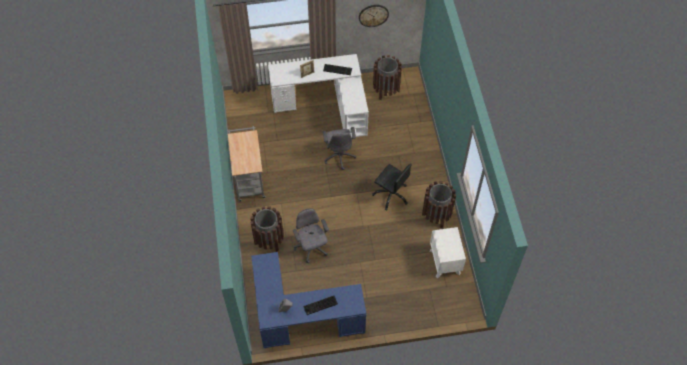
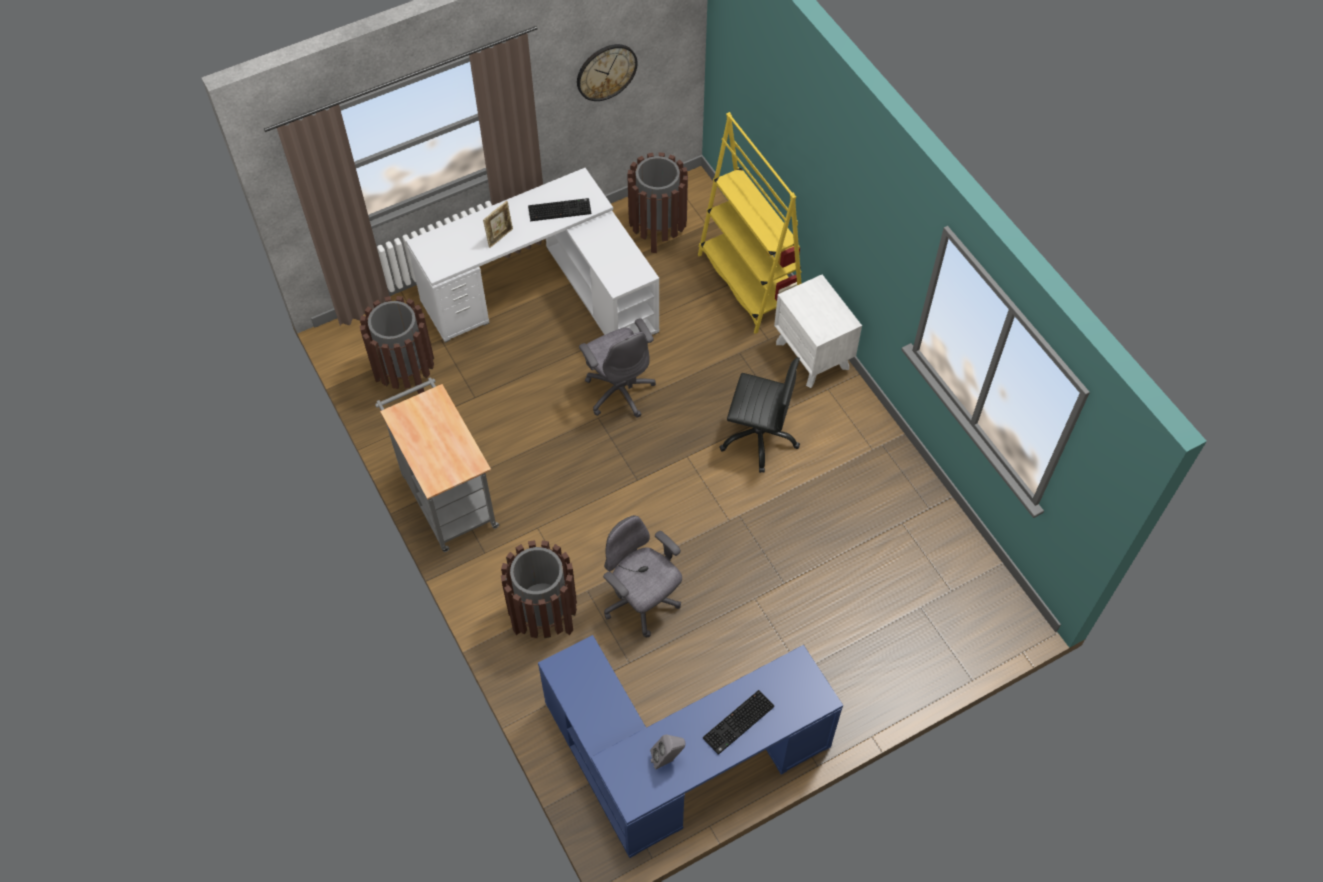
camera: 20 degrees left, 0 degrees up
(417, 125) = (749, 282): none -> yellow bookcase
(436, 215) = (867, 451): brown trash can -> brown trash can (405, 373)
(445, 262) = (927, 541): white nightstand -> white nightstand (813, 355)

